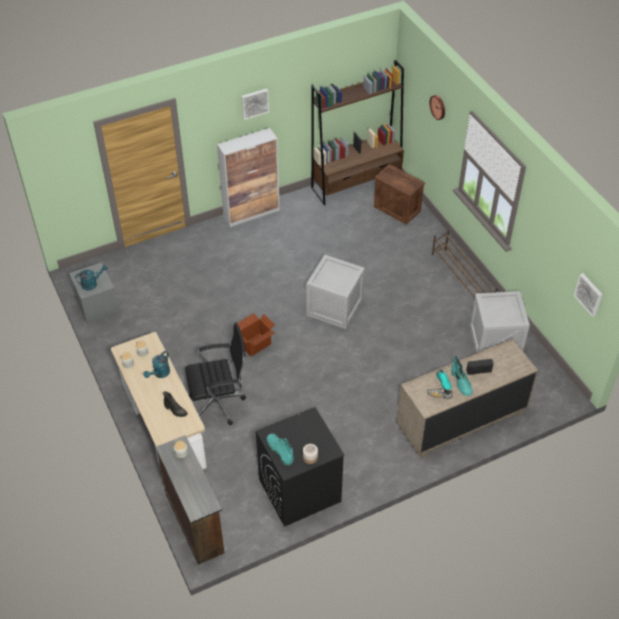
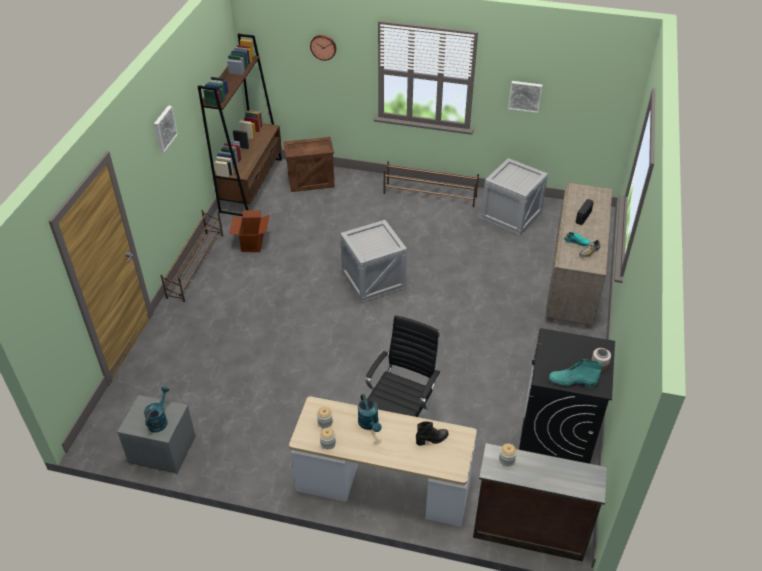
camera: 50 degrees left, 5 degrees down
(251, 213) = (196, 265): cabinet -> brown shoe rack
(255, 344) = (356, 357): cardboard box -> cardboard box (252, 243)
(461, 382) = (587, 233): turquoise boot -> none
(589, 294) = (598, 104): picture -> picture (525, 96)

